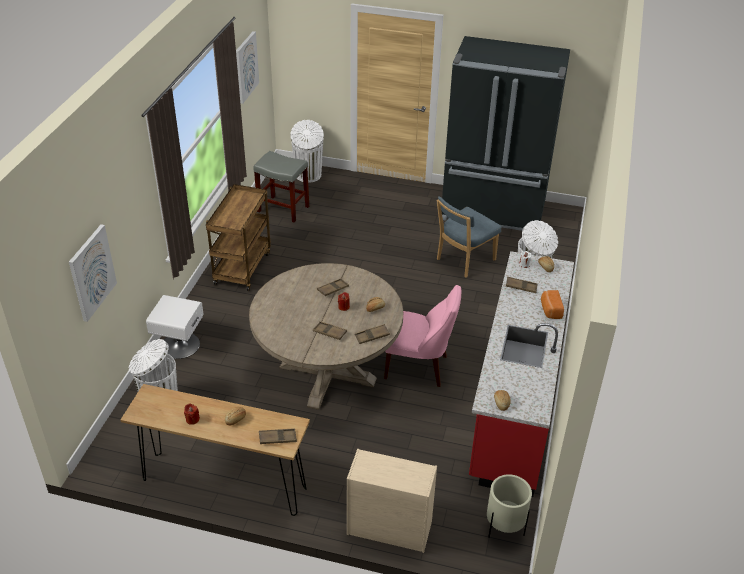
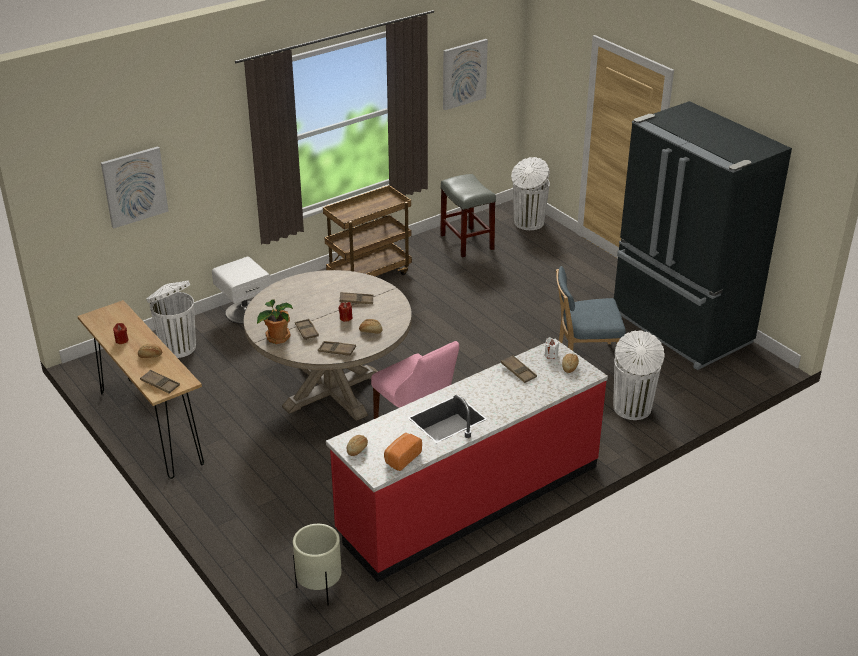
camera: 40 degrees right, 5 degrees down
(314, 349) = (277, 337): none -> potted plant
(388, 528) = (227, 530): beige dresser -> none
(550, 310) = (517, 403): bread -> bread (401, 458)

